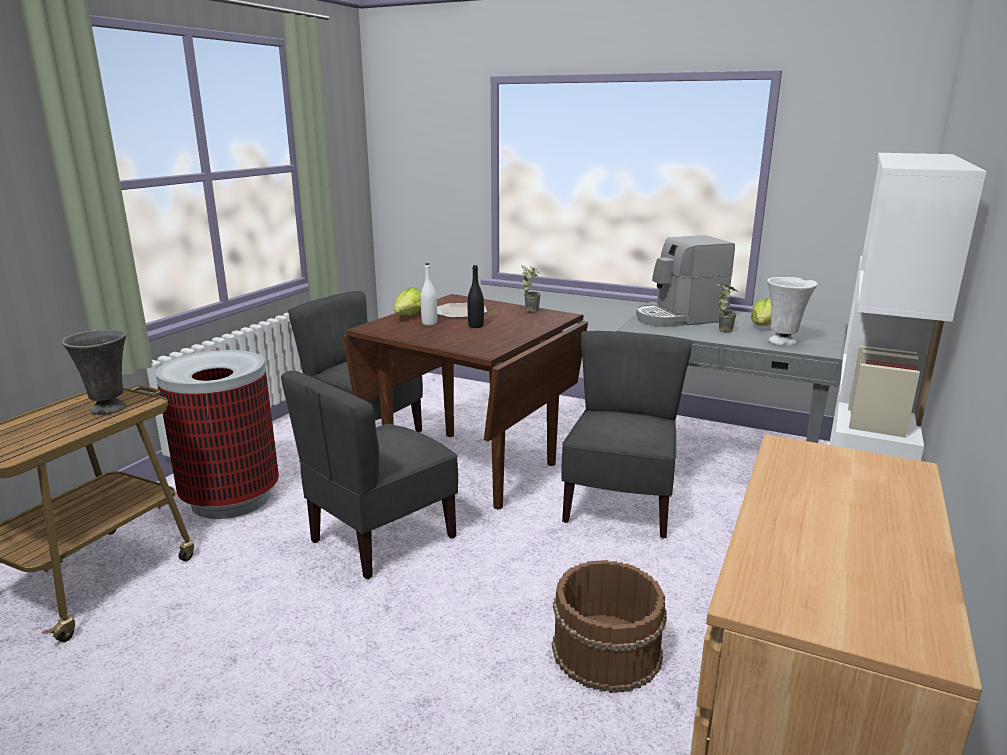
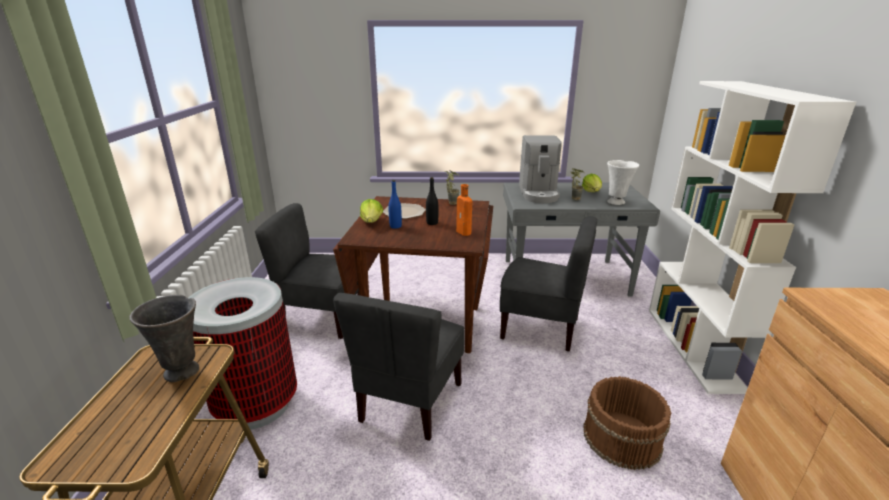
camera: 25 degrees left, 5 degrees up
(429, 323) = (395, 226): white bottle -> blue bottle
(499, 340) = (464, 232): none -> orange bottle
(620, 505) = (540, 328): grey chair -> grey chair turned 120 degrees clockwise
(678, 318) = (538, 193): coffee machine -> coffee machine turned 45 degrees counterclockwise

